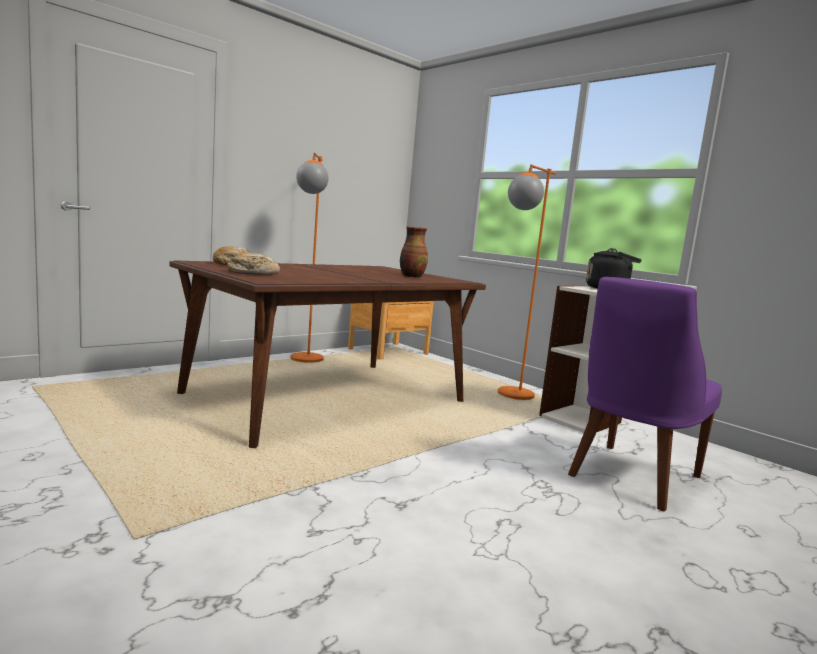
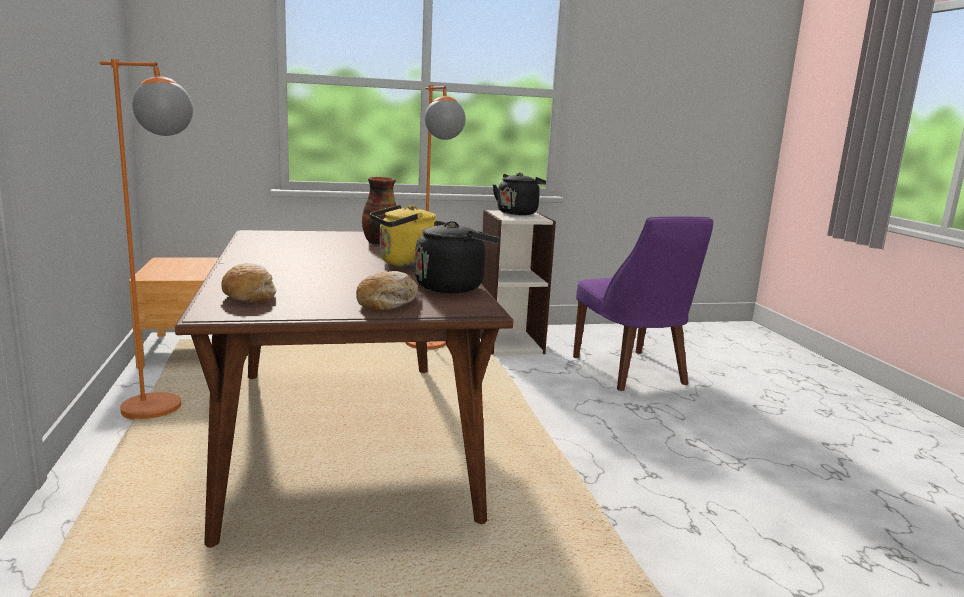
camera: 60 degrees left, 5 degrees up
(314, 280) = (452, 287): none -> black kettle
(360, 277) = (405, 264): none -> yellow kettle

